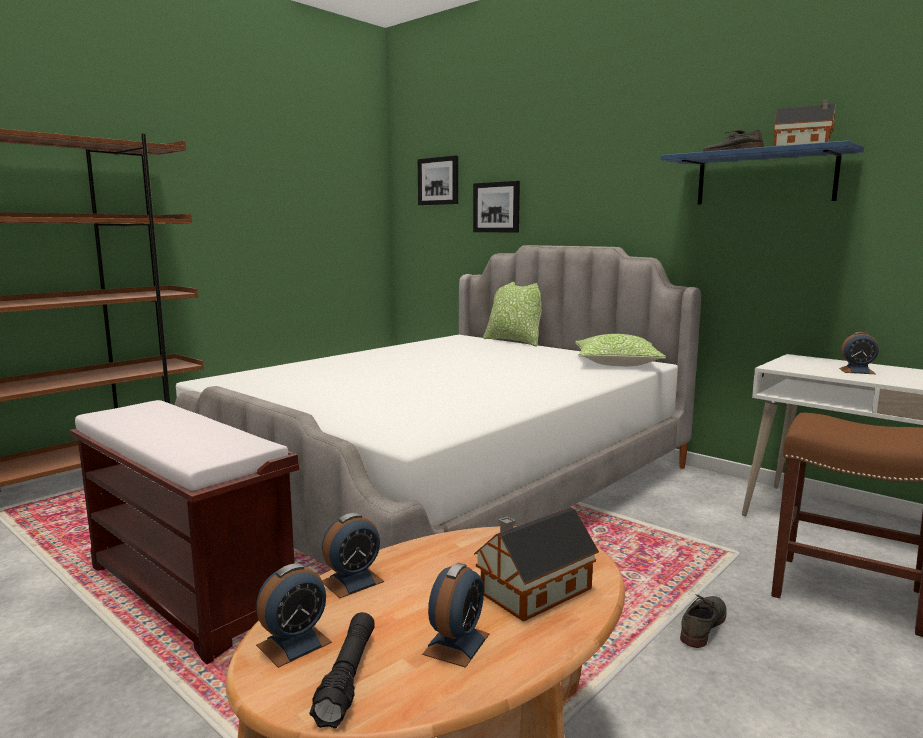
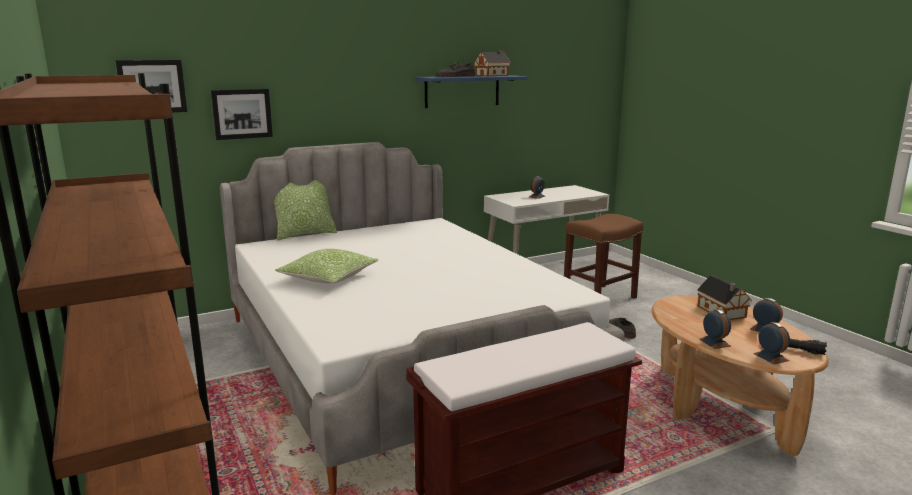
camera: 70 degrees left, 5 degrees up
(616, 363) = (424, 227): pillow -> pillow (328, 278)

